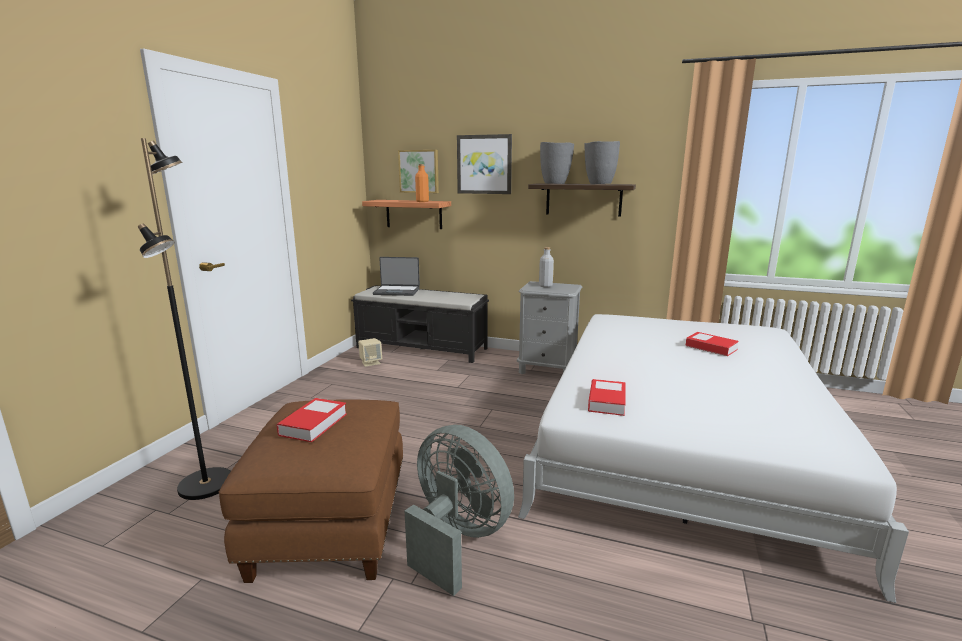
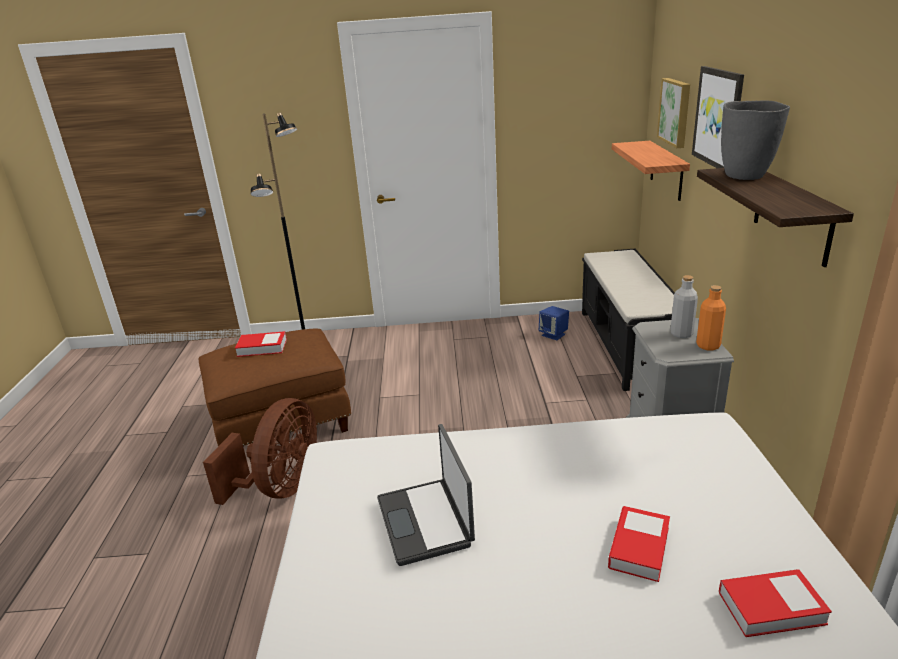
camera: 70 degrees right, 10 degrees up
(371, 362) = (554, 335): beige speaker -> blue speaker
(397, 291) = (624, 265): laptop -> laptop (426, 521)
(422, 201) = (648, 158): orange bottle -> orange bottle (708, 346)
(457, 538) = (281, 487): grey fan -> brown fan
(599, 184) = (784, 196): grey vase -> none
(606, 401) = (370, 472): book -> book (771, 608)

